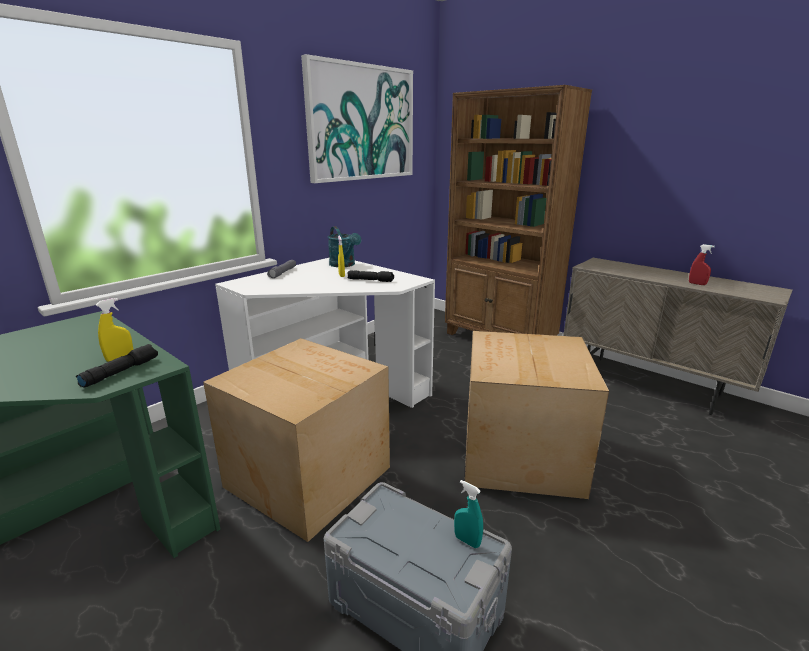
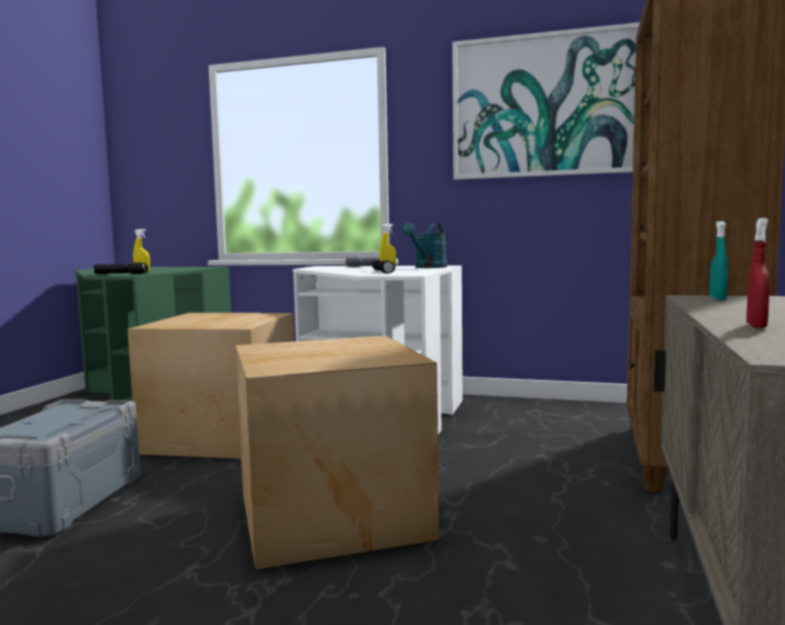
camera: 65 degrees right, 15 degrees down
(467, 541) = (51, 433): turquoise spray bottle -> turquoise spray bottle (717, 298)

